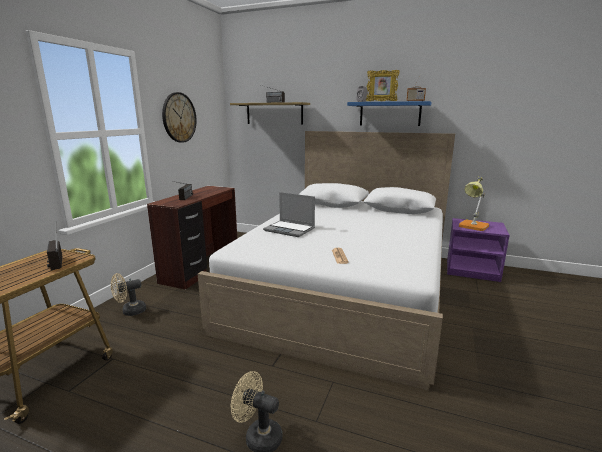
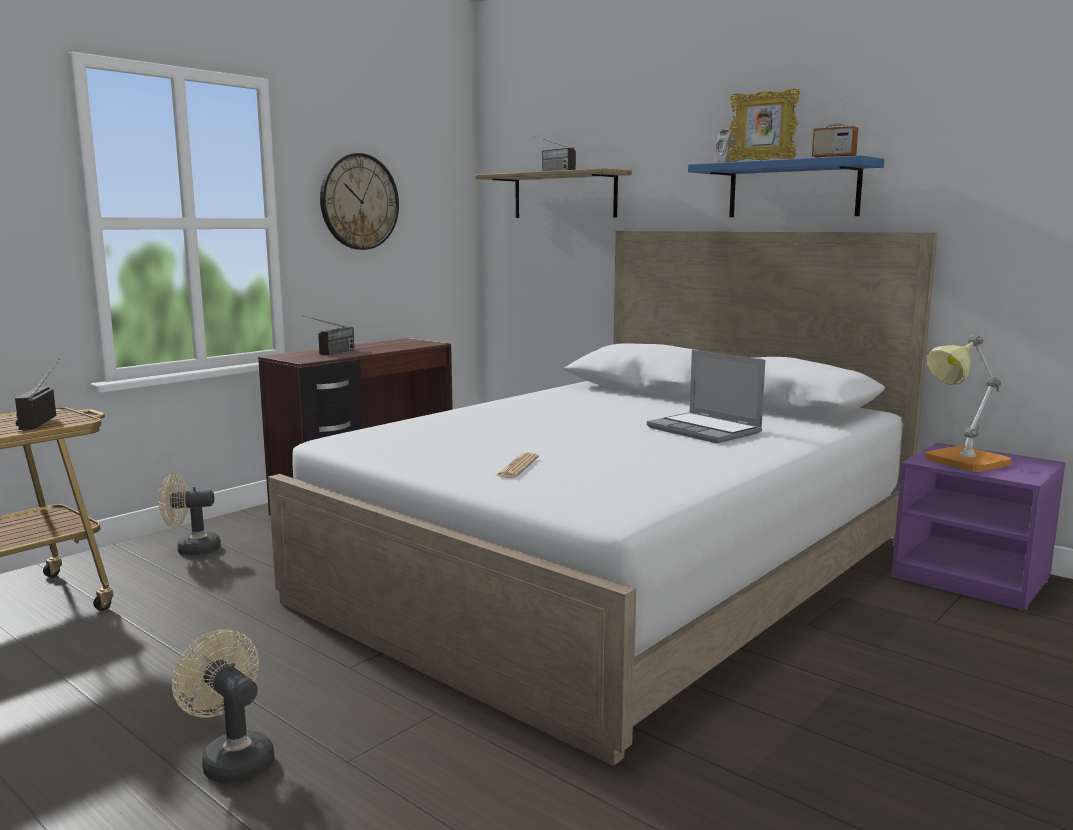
camera: 20 degrees right, 5 degrees down
(290, 229) = (488, 421): laptop -> laptop (706, 430)

